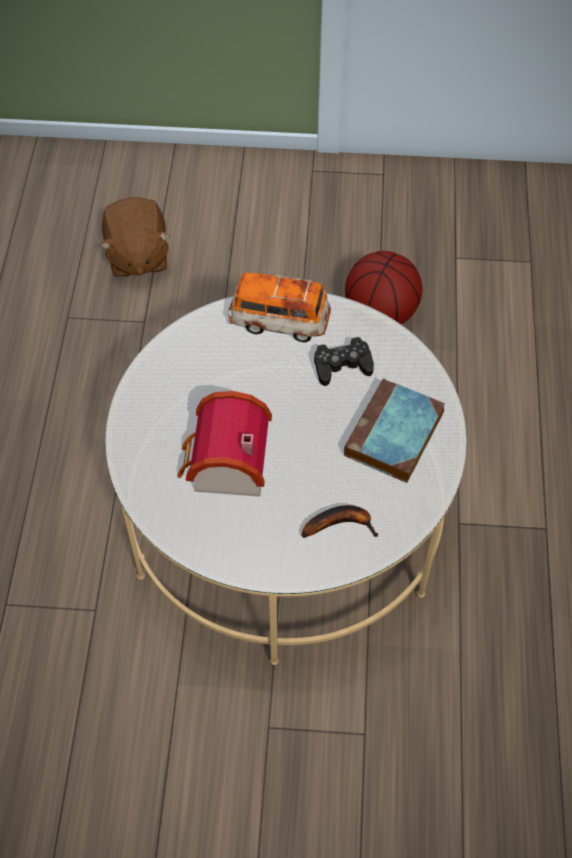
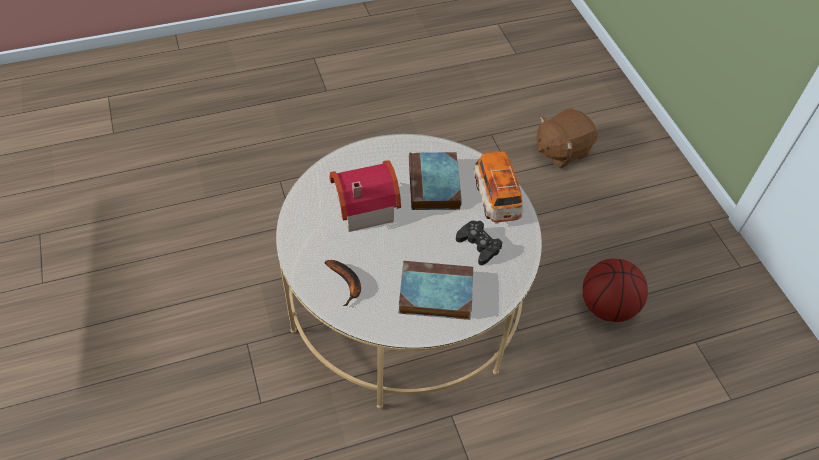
camera: 65 degrees right, 5 degrees down
(229, 376) = (434, 186): none -> book

